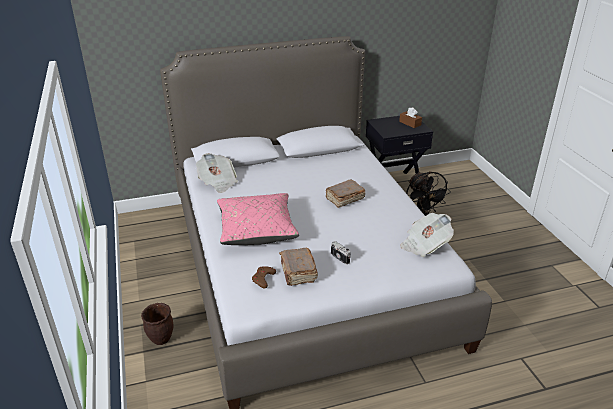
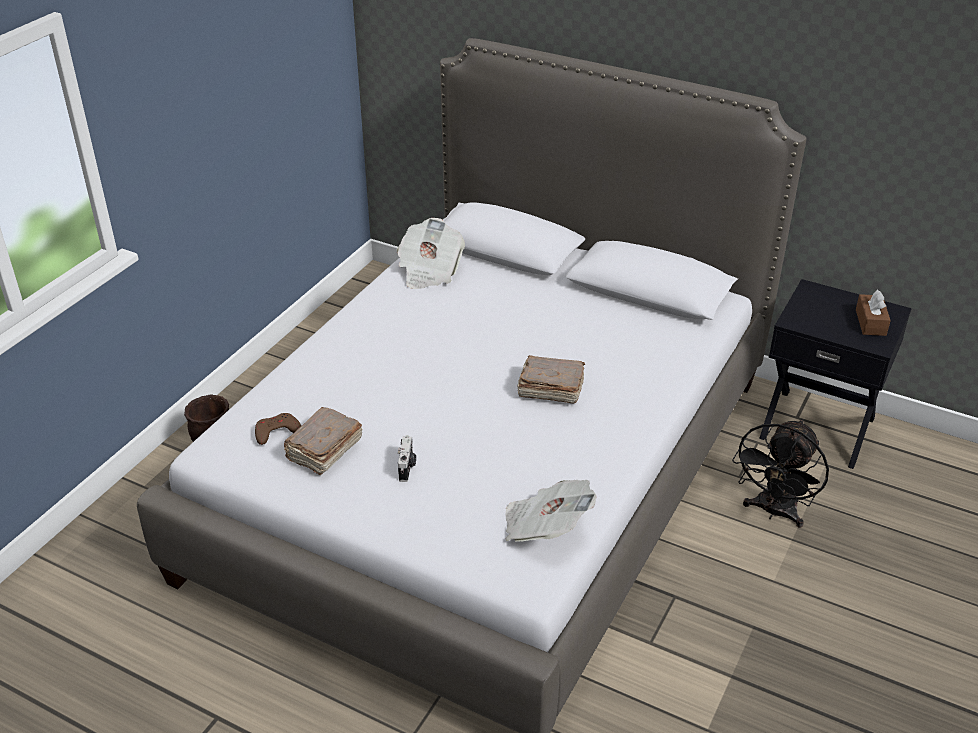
camera: 45 degrees right, 5 degrees up
(257, 230) = (371, 364): pink pillow -> none

